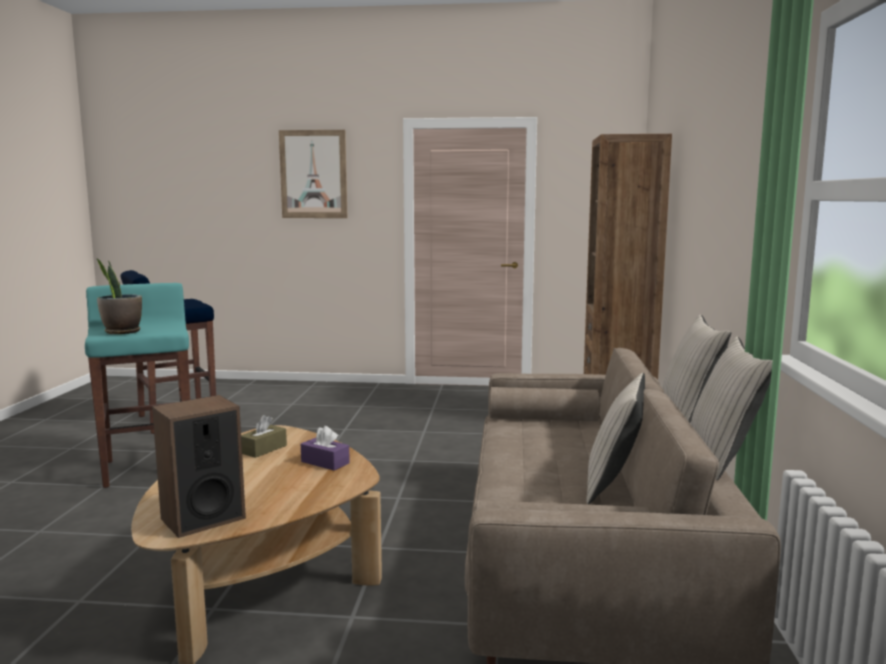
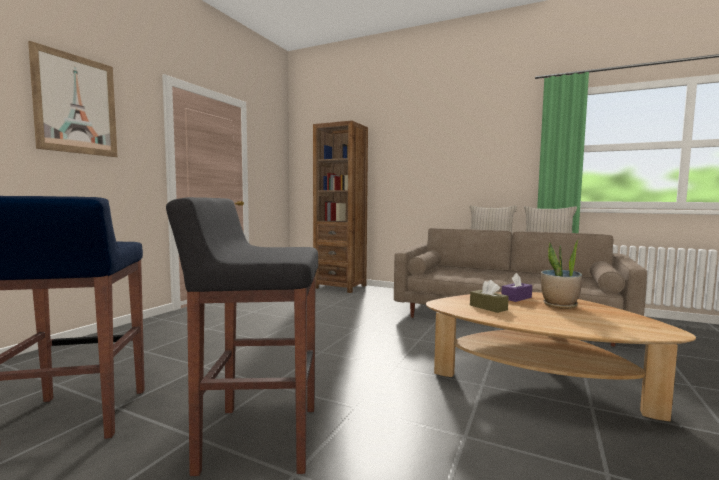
camera: 70 degrees left, 5 degrees down
(122, 332) = (280, 254): potted plant -> potted plant (559, 305)
(149, 467) = (258, 438): turquoise stool -> black stool
(202, 518) = (634, 324): speaker -> none
(614, 483) = (524, 274): beige pillow -> none

